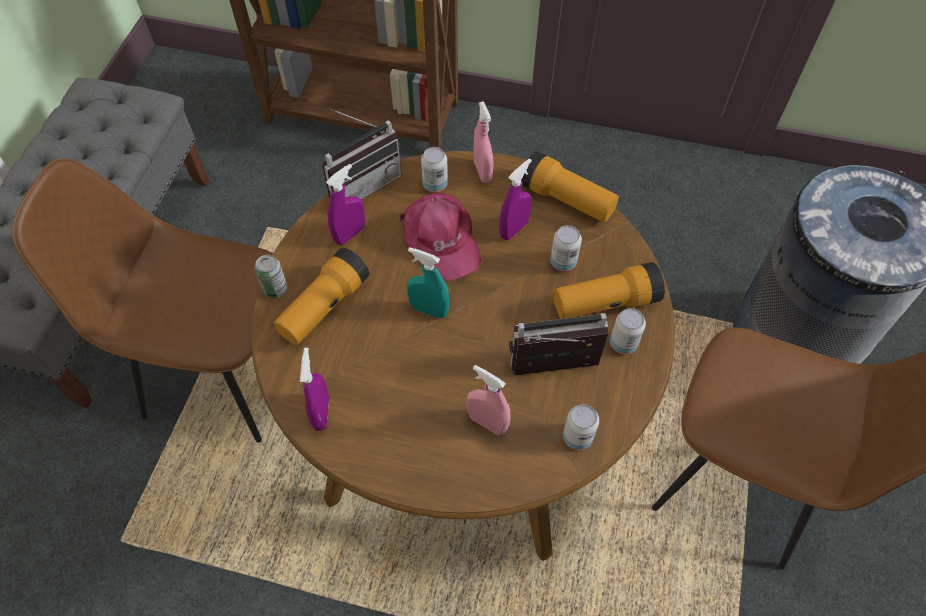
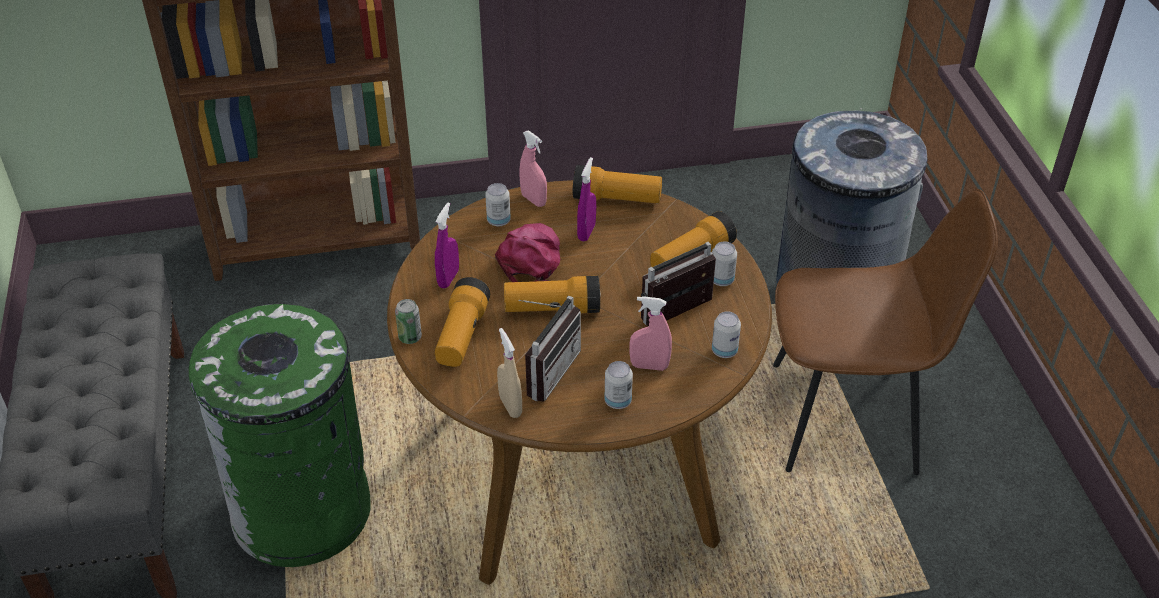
camera: 25 degrees left, 15 degrees down
(221, 367) = (303, 511): brown chair -> green trash can
(321, 413) = (510, 406): purple spray bottle -> beige spray bottle
(362, 182) = (433, 239): radio -> radio (545, 370)
(429, 310) = (552, 309): turquoise spray bottle -> flashlight
(440, 240) = (530, 258): pink cap -> pink cap turned 120 degrees counterclockwise
(563, 262) = (641, 242): can -> can (618, 401)

